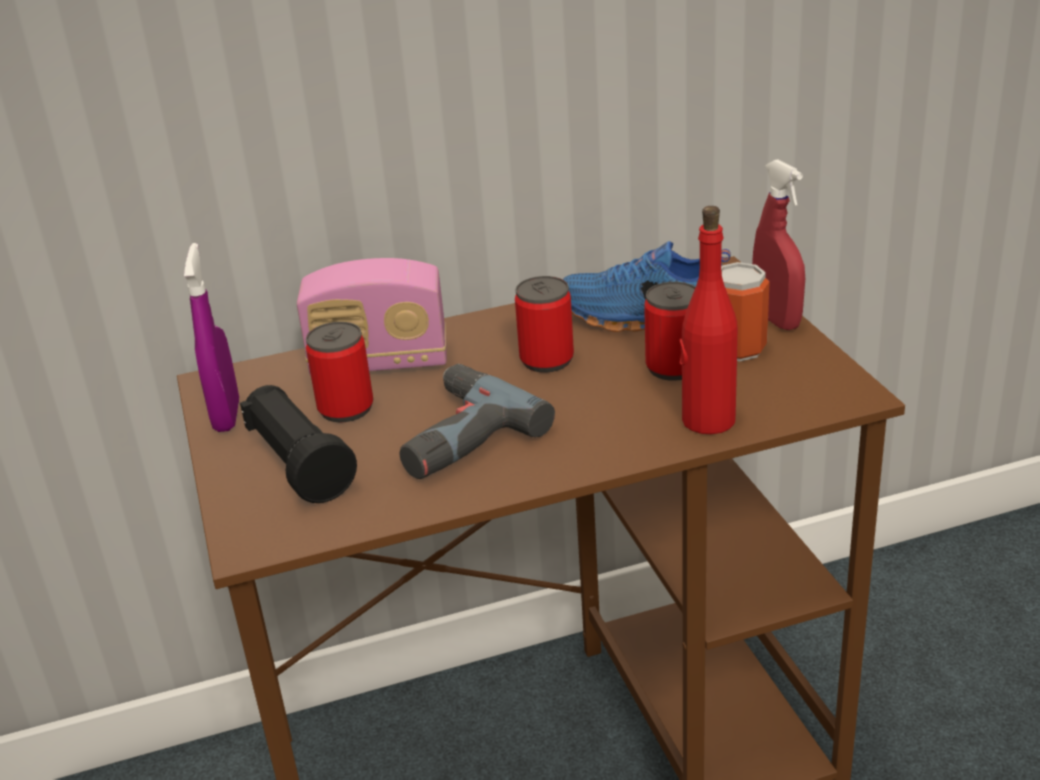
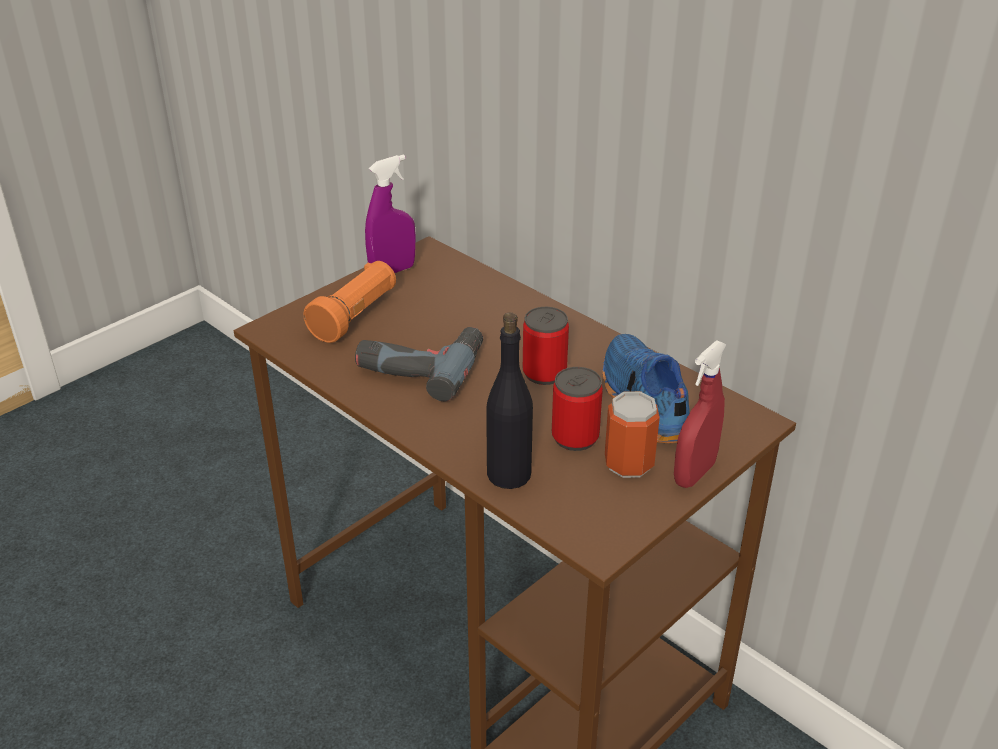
camera: 60 degrees right, 5 degrees up
(299, 464) = (355, 316): black flashlight -> orange flashlight
(346, 408) = (427, 310): can -> none
(380, 363) = (491, 304): radio -> none
(707, 420) = (508, 474): red bottle -> black bottle

